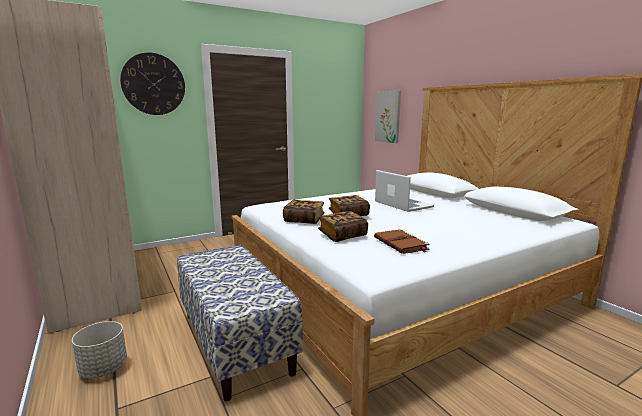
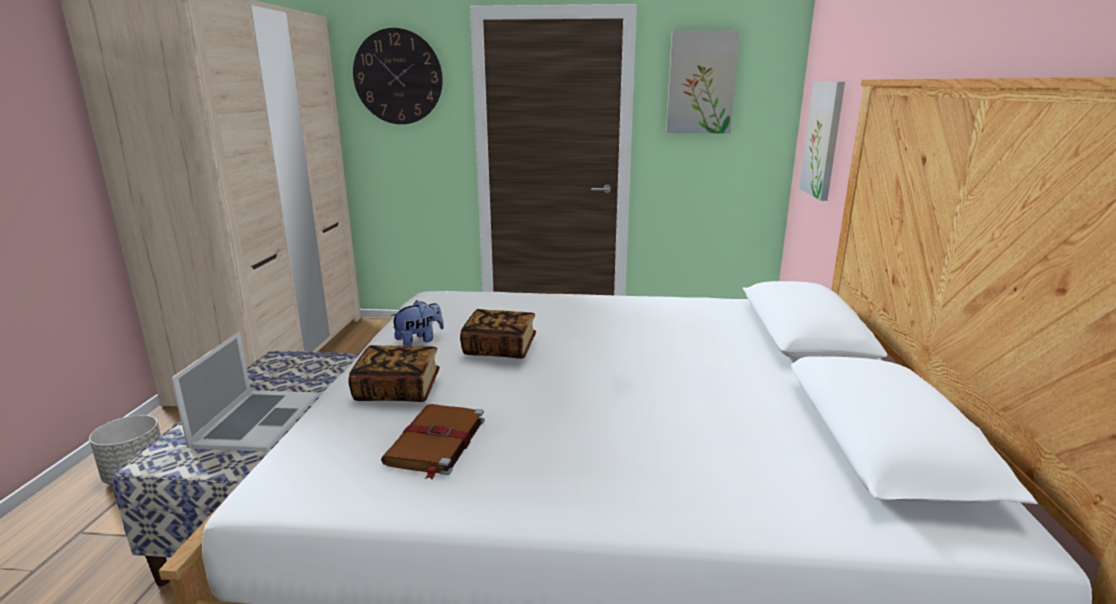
camera: 35 degrees right, 5 degrees up
(304, 220) = (419, 340): book -> plush toy
(322, 92) = (701, 83): none -> picture
(402, 204) = (649, 349): laptop -> laptop (256, 420)

